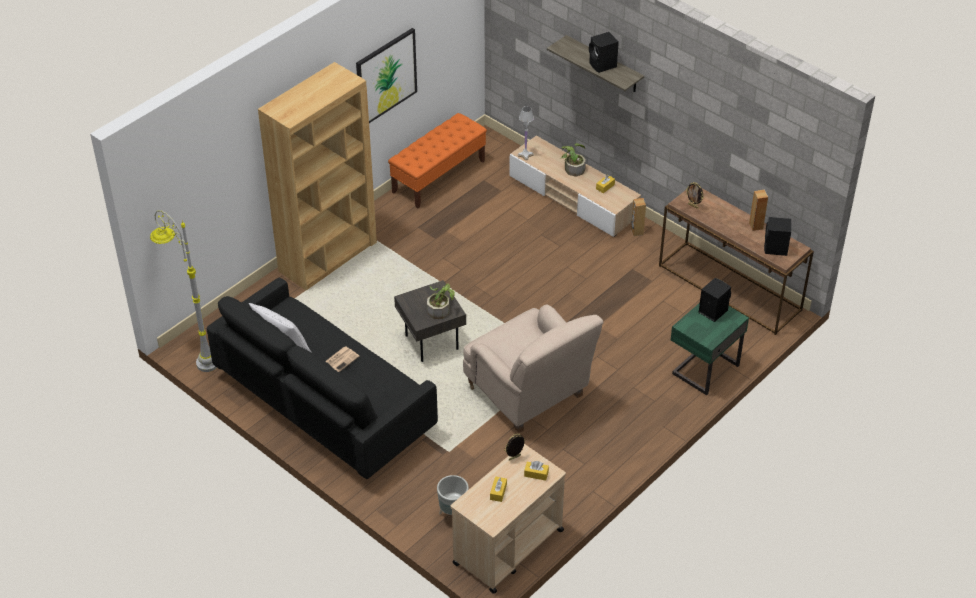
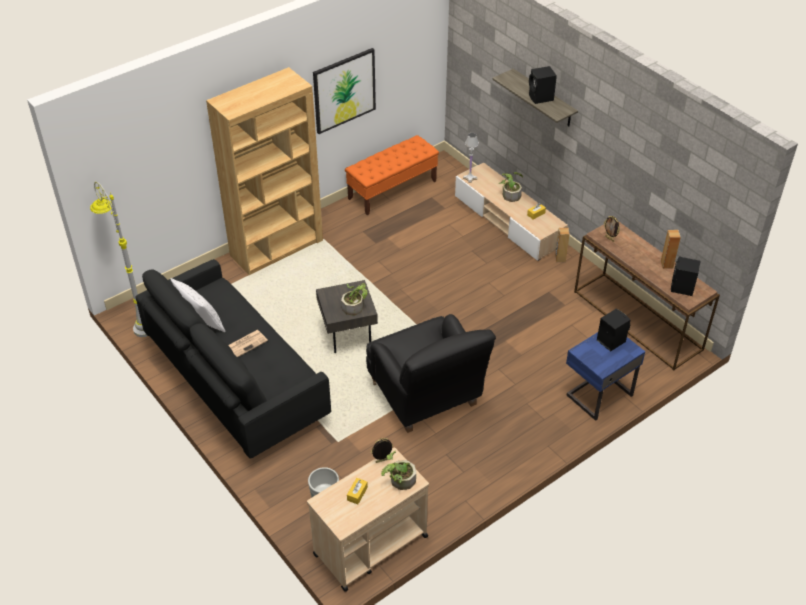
camera: 10 degrees right, 0 degrees up
(529, 395) = (426, 397): beige armchair -> black armchair
(536, 474) = (399, 480): yellow tissue box -> potted plant
(703, 369) = (597, 395): green nightstand -> blue nightstand

